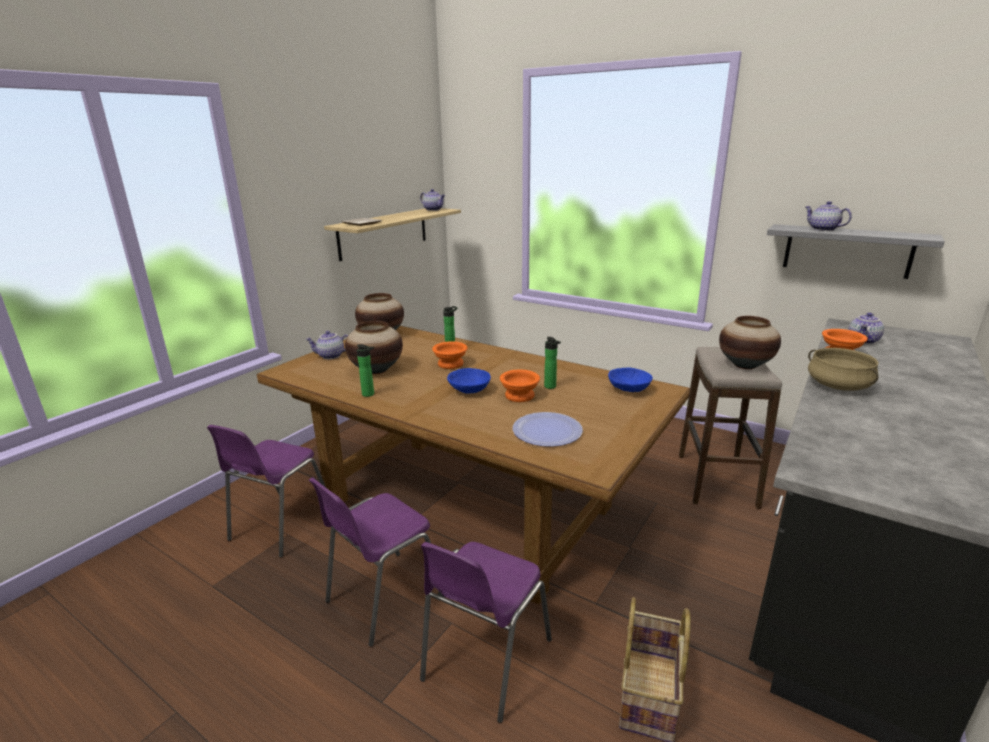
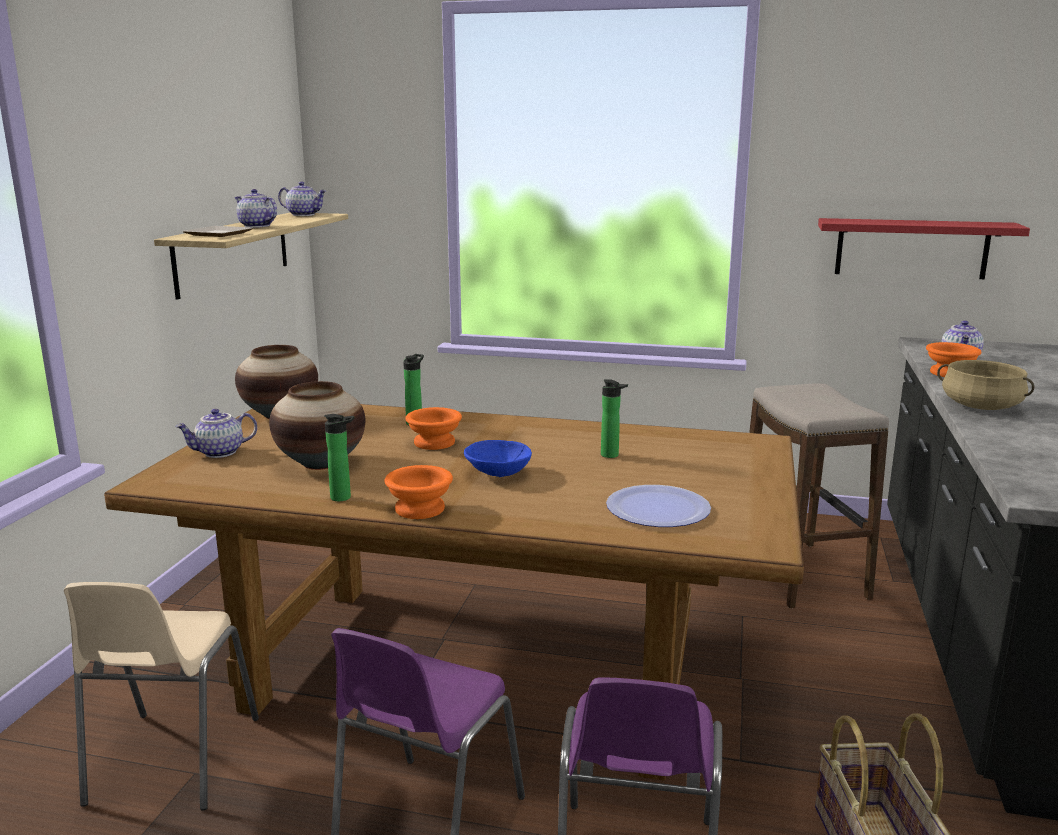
camera: 20 degrees left, 5 degrees down
(280, 526) = (170, 763): purple chair -> beige chair
(520, 396) = (579, 472): orange bowl -> orange bowl (421, 510)
(628, 390) = (718, 447): blue bowl -> none
(745, 365) = (831, 403): vase -> none
(822, 229) = (885, 221): teapot -> teapot (256, 226)
(847, 251) = (911, 248): grey shelf -> red shelf

